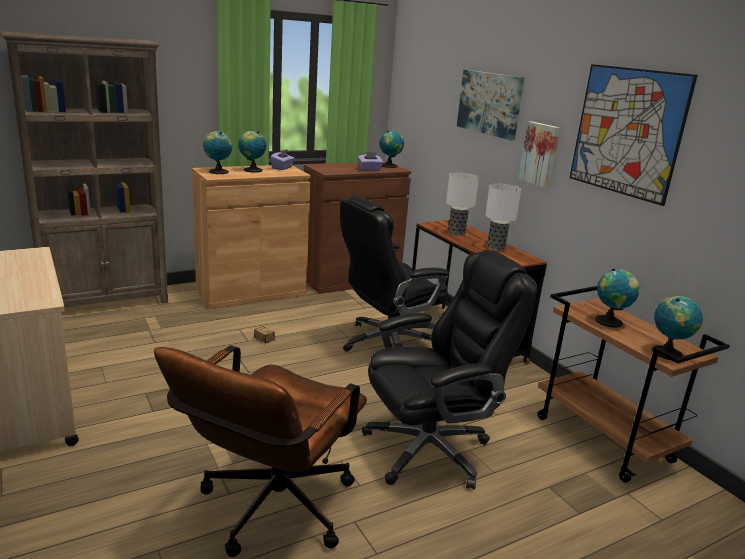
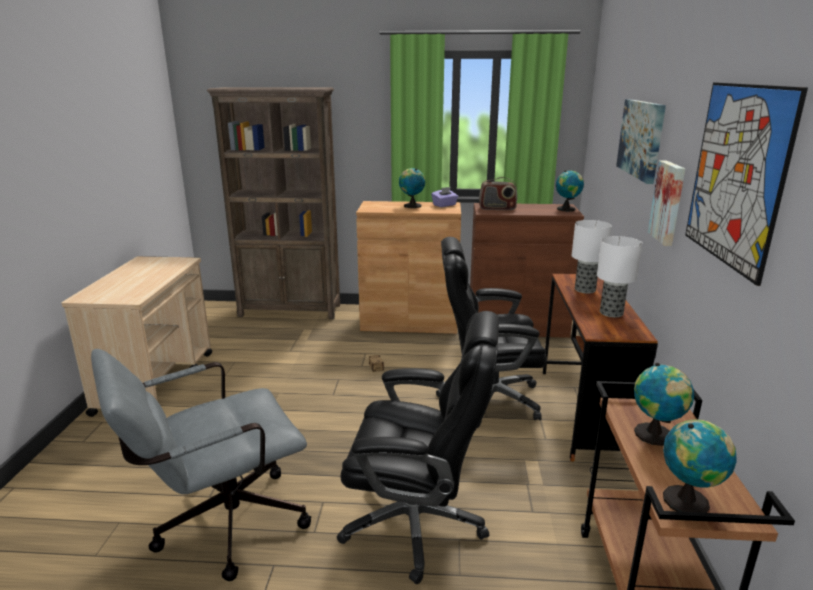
camera: 35 degrees right, 0 degrees up
(217, 171) = (378, 205): globe -> none
(269, 513) = (218, 526): brown office chair -> grey office chair
(334, 168) = (497, 208): none -> radio
(369, 169) = (535, 212): purple tissue box -> none

